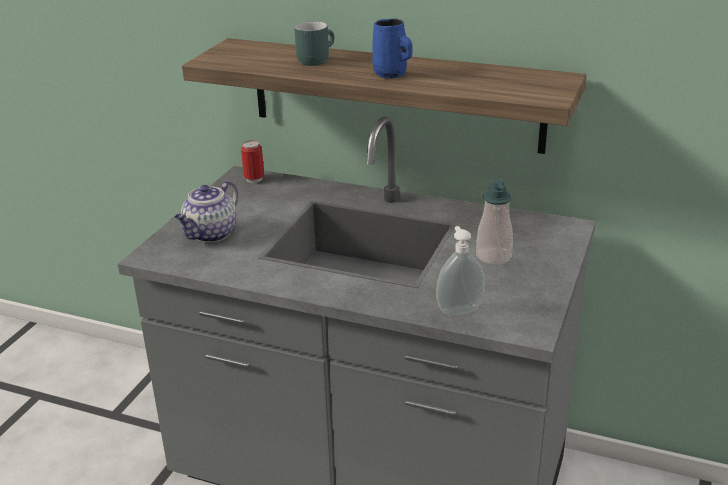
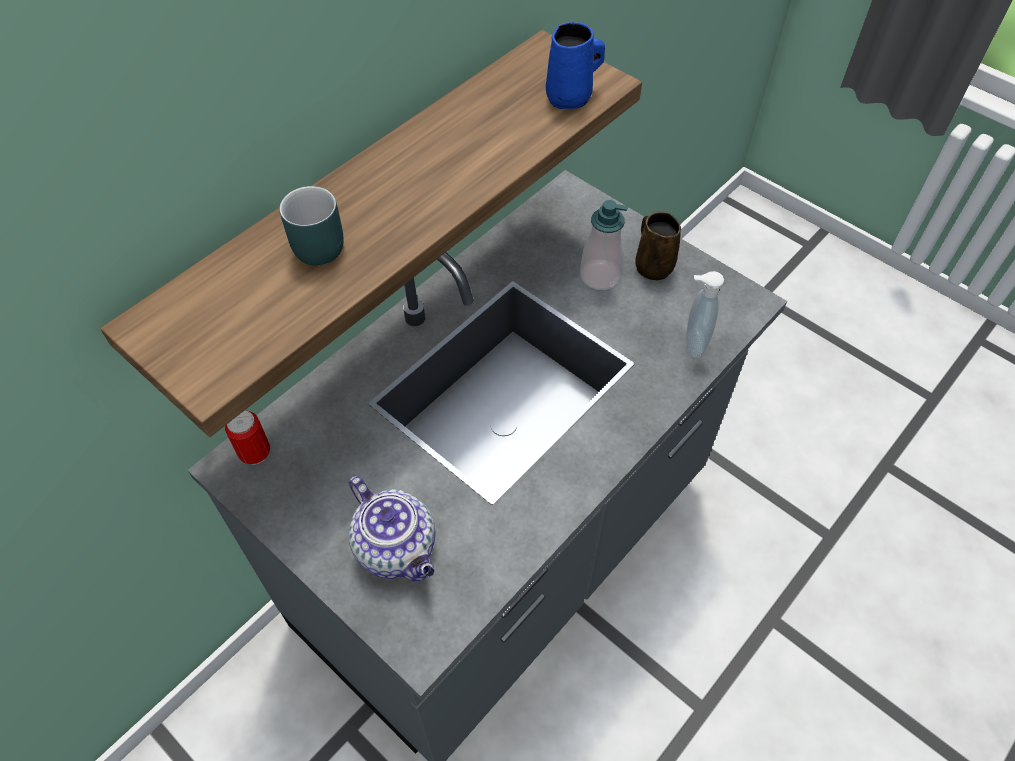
camera: 70 degrees left, 25 degrees up
(391, 74) = (437, 184): blue mug -> blue mug (571, 97)
(528, 277) = (653, 266): none -> brown mug

